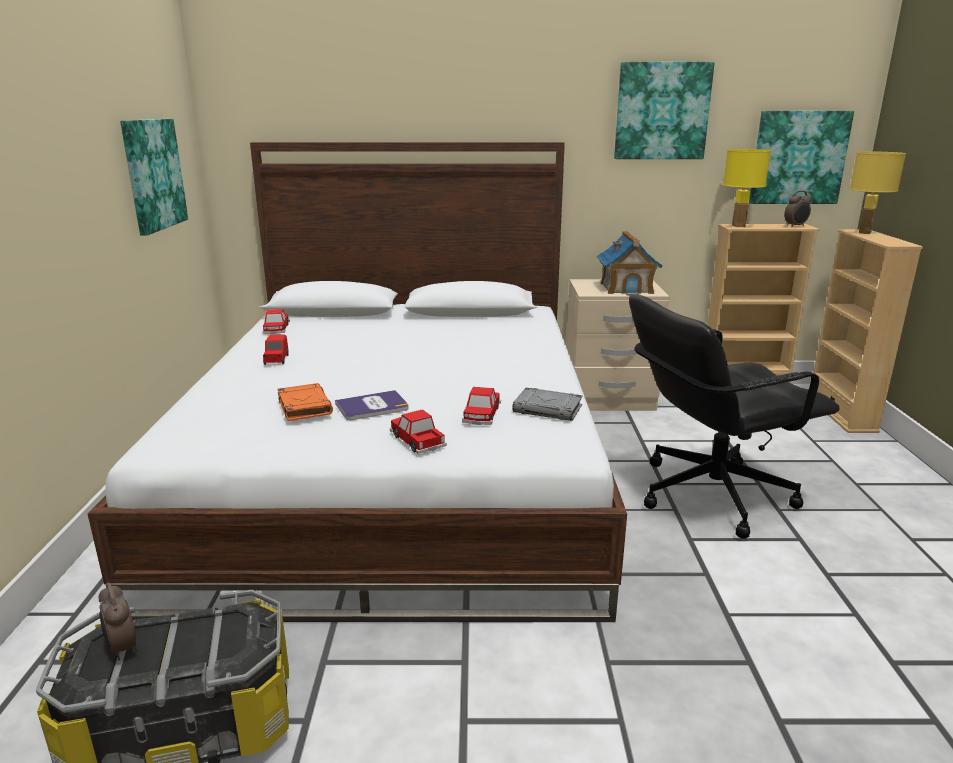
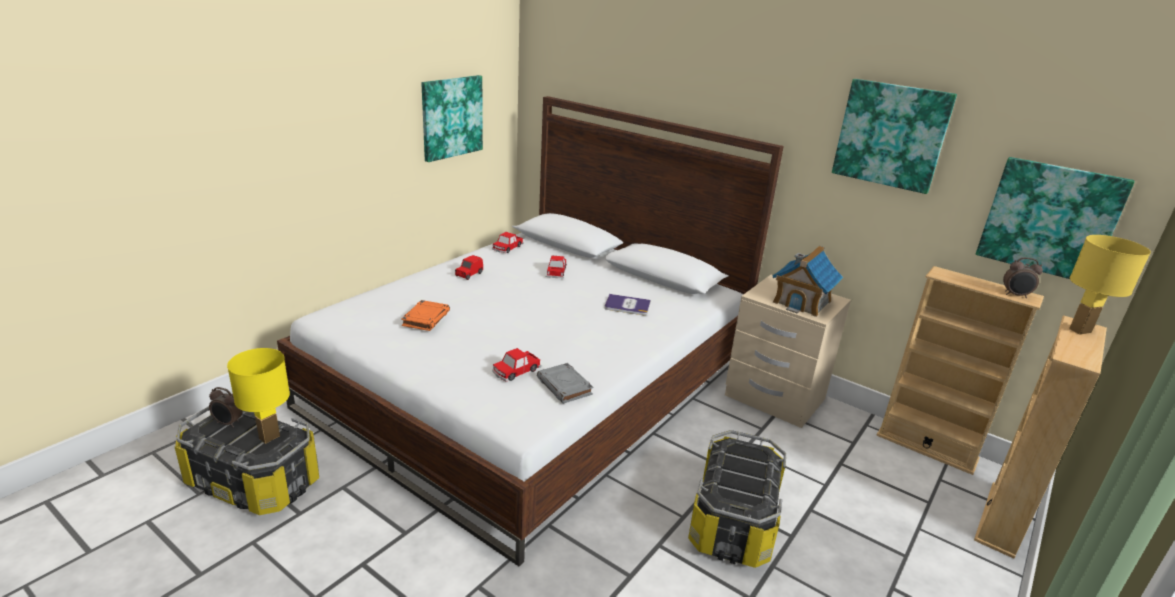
camera: 35 degrees right, 5 degrees up
(122, 648) = (228, 423): alarm clock -> alarm clock turned 75 degrees counterclockwise
(372, 406) = (464, 335): book -> book (627, 305)
(417, 440) = (448, 372): toy car -> toy car (556, 272)
(710, 494) = (732, 521): black office chair -> storage box
(739, 226) = (946, 275): yellow table lamp -> yellow table lamp (269, 437)

